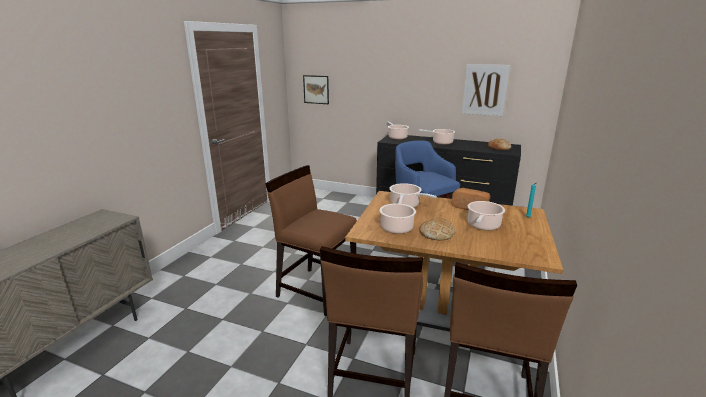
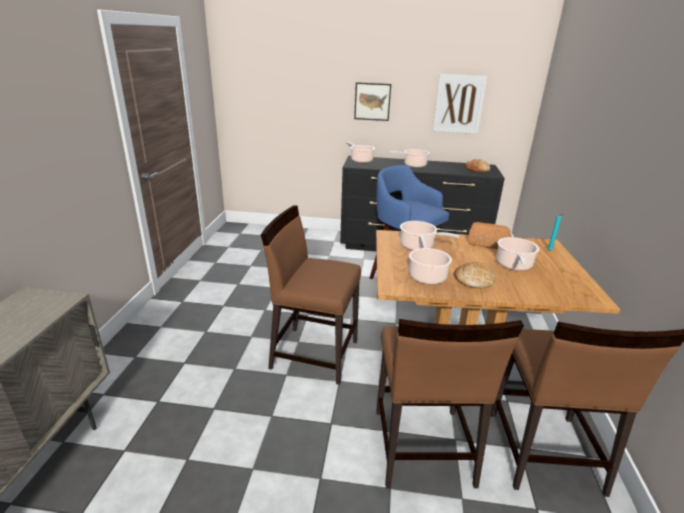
camera: 15 degrees left, 5 degrees up
(316, 89) = (254, 102): picture -> picture (372, 101)

